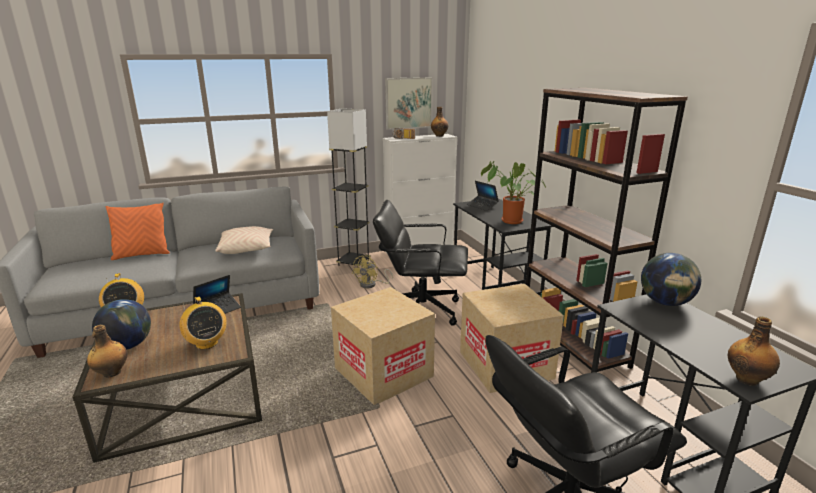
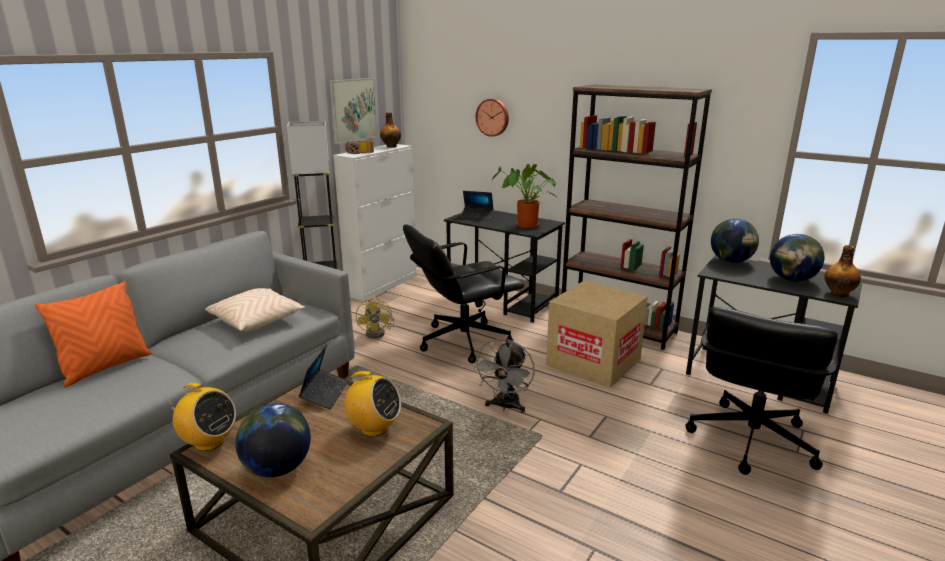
camera: 35 degrees left, 0 degrees up
(111, 373) = (313, 499): bottle -> none
(383, 372) = (505, 406): cardboard box -> grey fan
(516, 116) = (493, 117): none -> wall clock
(708, 343) = (792, 280): none -> globe

